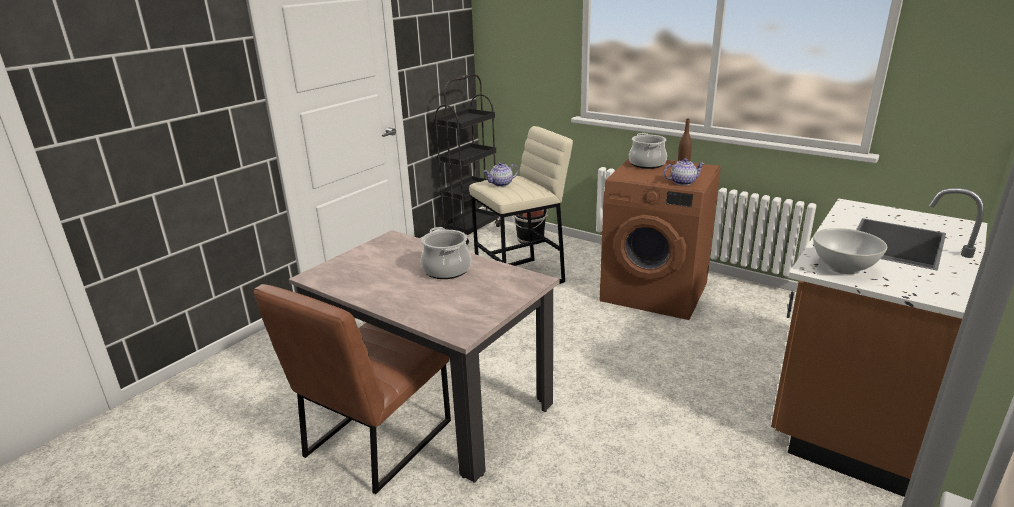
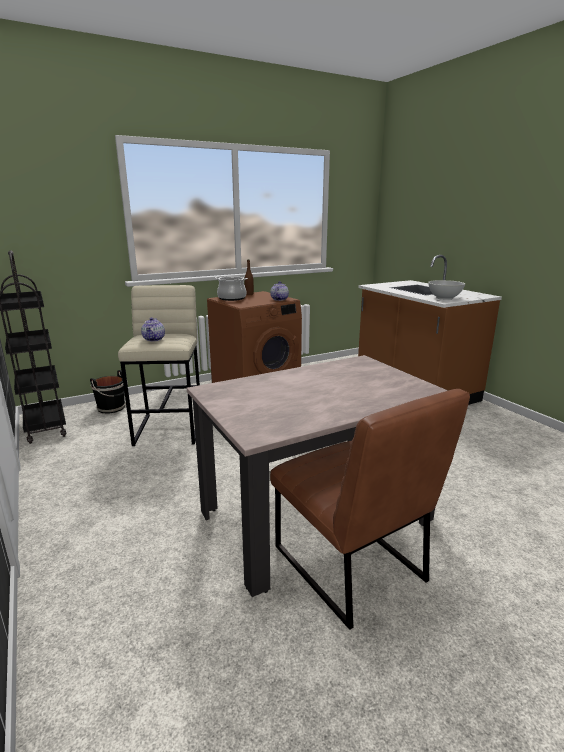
camera: 65 degrees left, 5 degrees down
(446, 270) = (312, 380): cooking pot -> none

